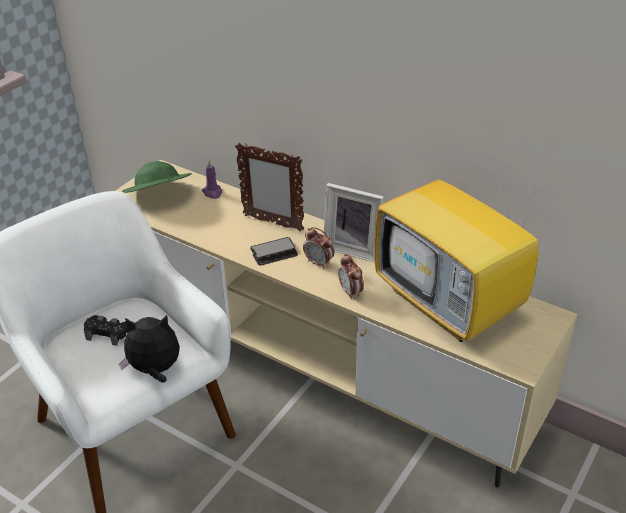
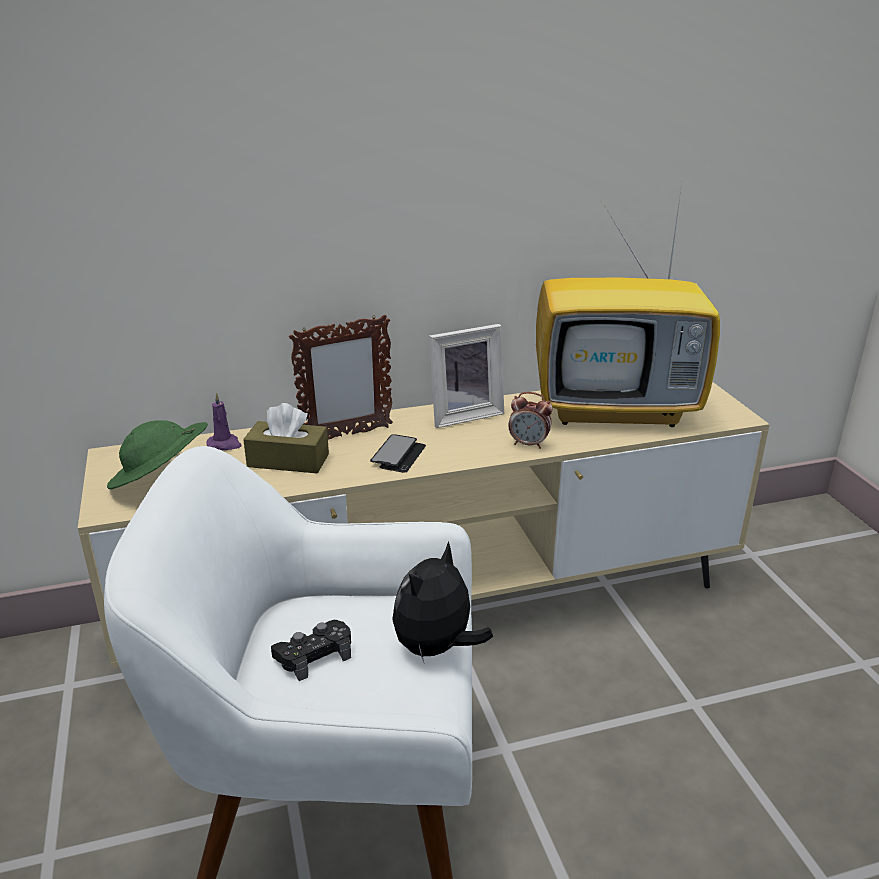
camera: 50 degrees left, 10 degrees down
(222, 221) = (288, 460): none -> brown tissue box
(319, 263) = (457, 440): alarm clock -> none

